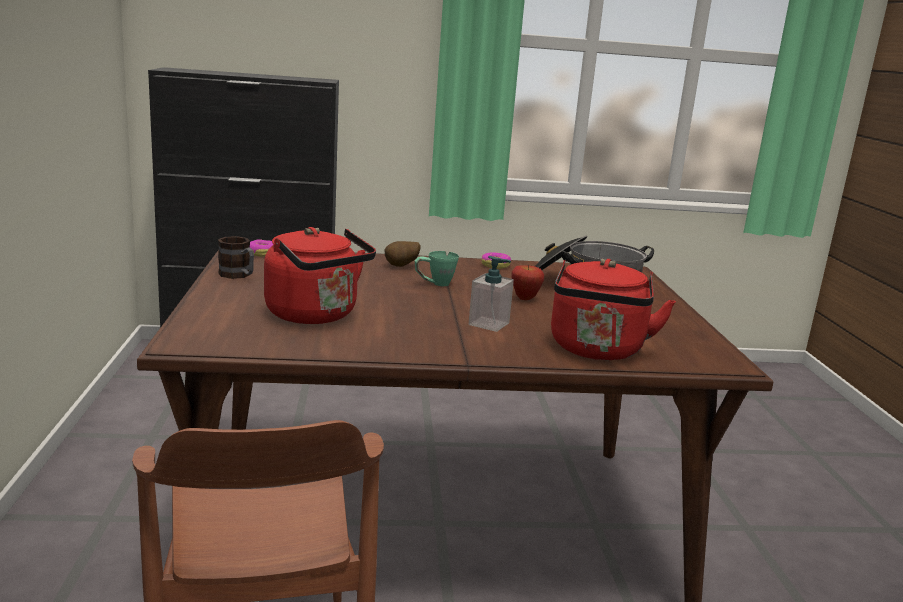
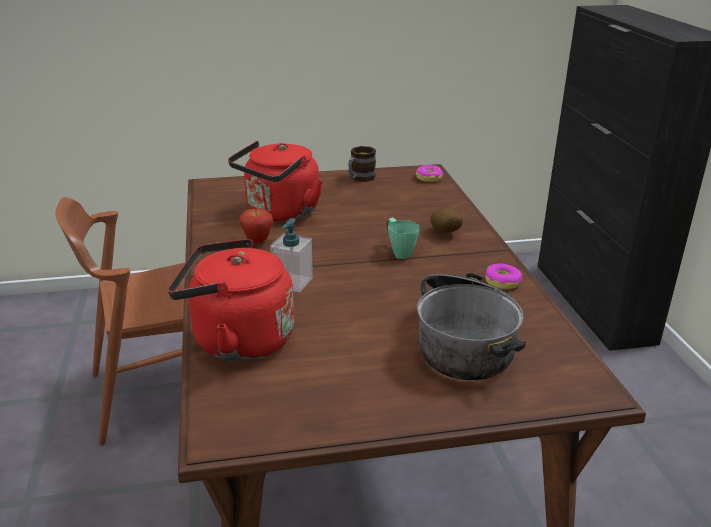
camera: 85 degrees right, 10 degrees up
(525, 299) = (384, 301): apple -> apple (257, 241)

